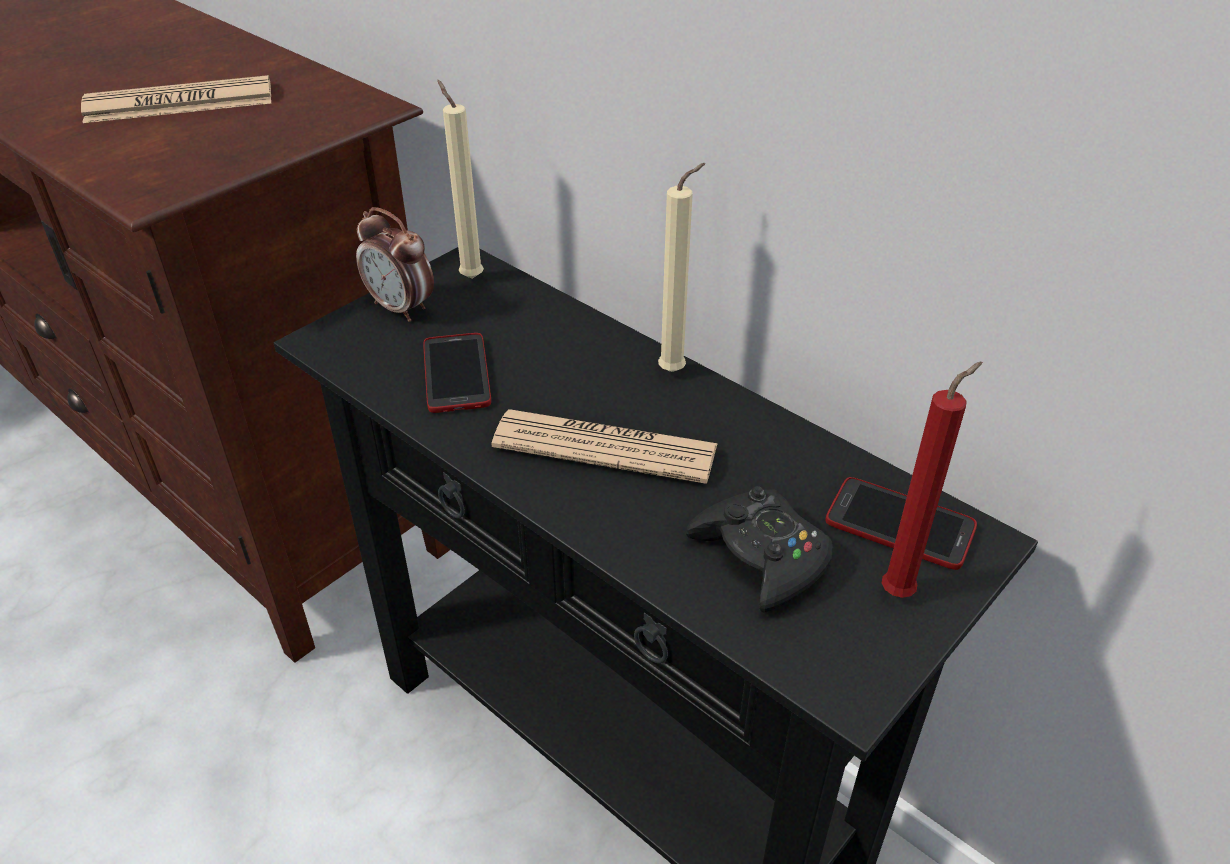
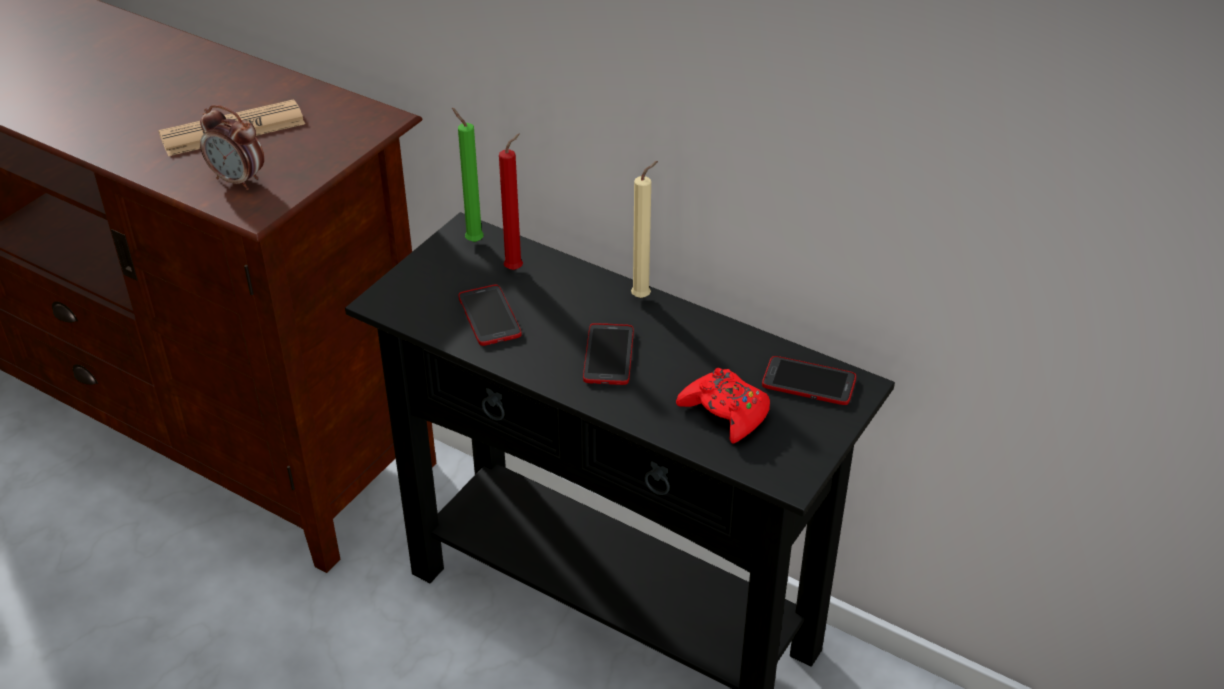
camera: 10 degrees left, 0 degrees up
(401, 308) = (430, 271): alarm clock -> alarm clock (238, 180)
(469, 276) = (472, 240): beige candle -> green candle
(605, 447) = (608, 355): newspaper -> phone
(761, 557) = (725, 412): black game controller -> red game controller
(901, 591) = (814, 422): red candle -> red candle (516, 268)

